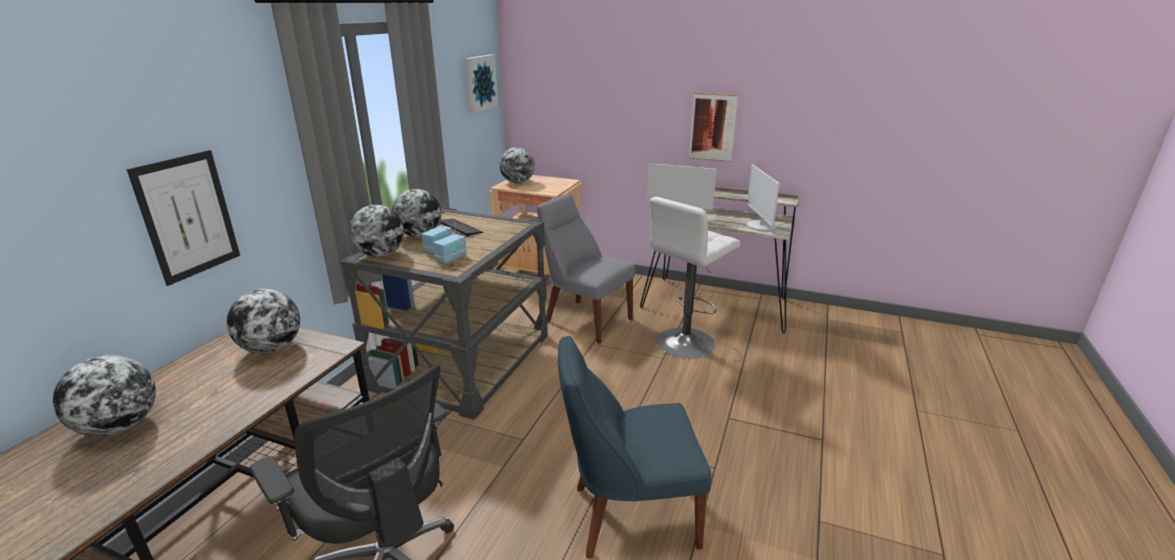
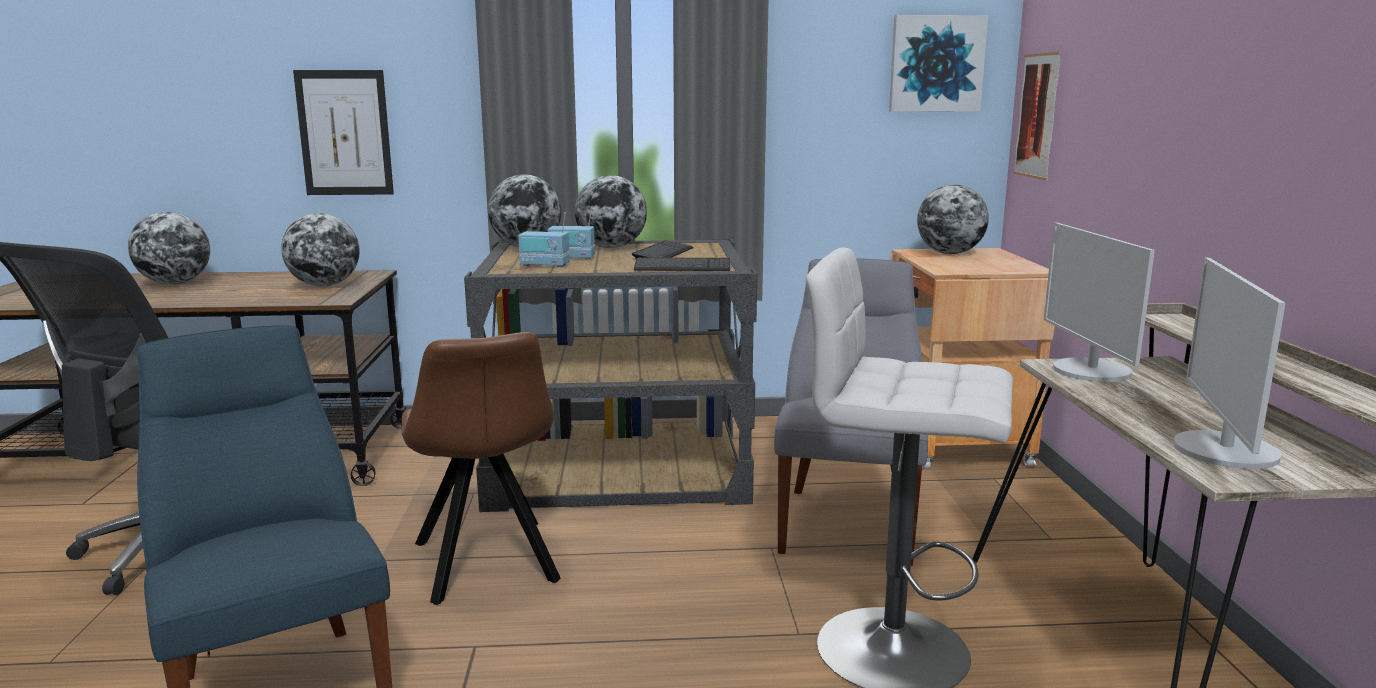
camera: 65 degrees right, 10 degrees down
(508, 231) = (682, 267): none -> keyboard
(539, 426) = (487, 562): none -> brown chair
(712, 127) = (1291, 158): picture -> picture (1037, 116)
(760, 226) = (1223, 451): monitor -> monitor turned 45 degrees counterclockwise

